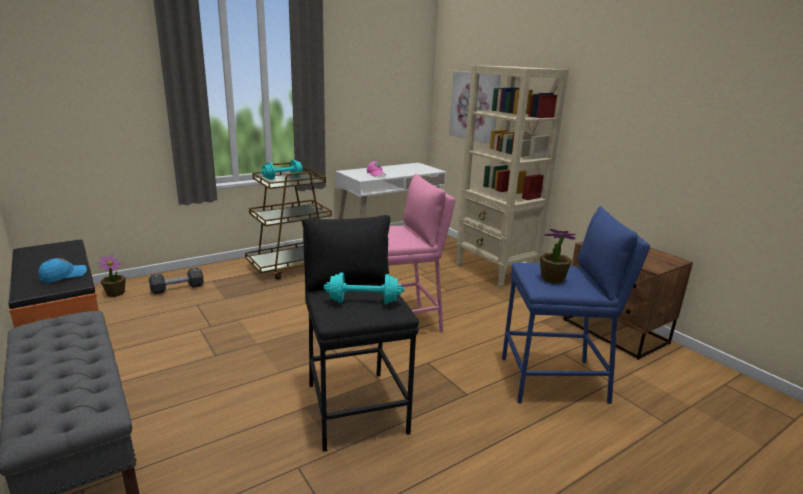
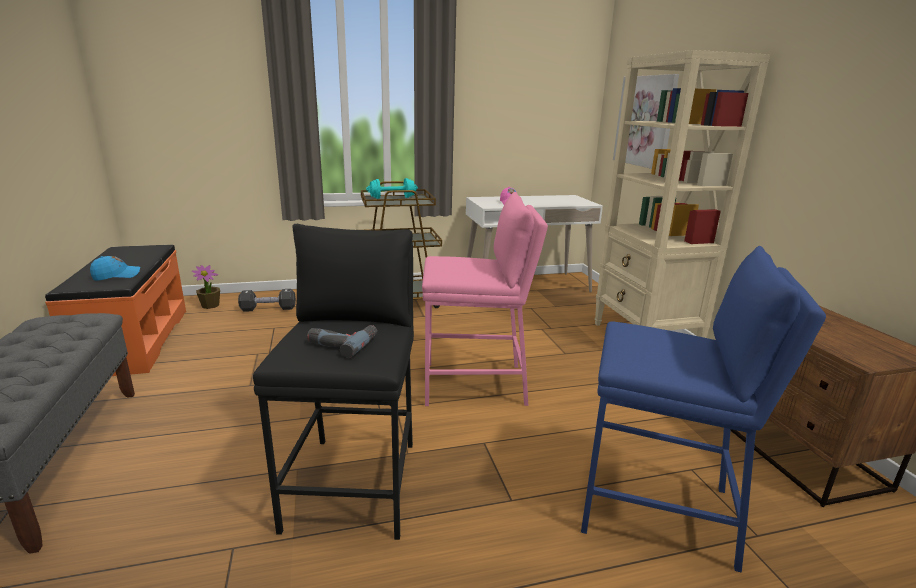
camera: 20 degrees right, 0 degrees up
(363, 301) = (342, 342): turquoise dumbbell -> power drill
(552, 279) = (651, 352): potted plant -> none

